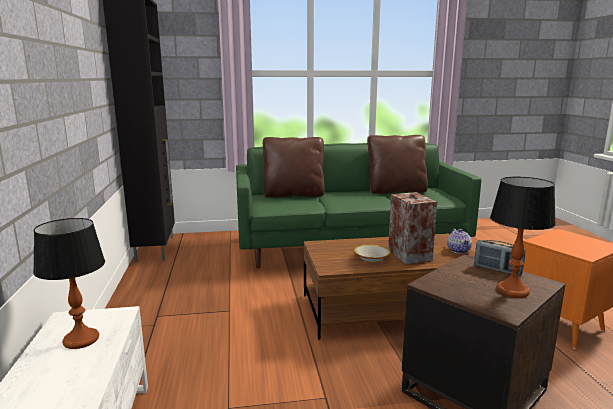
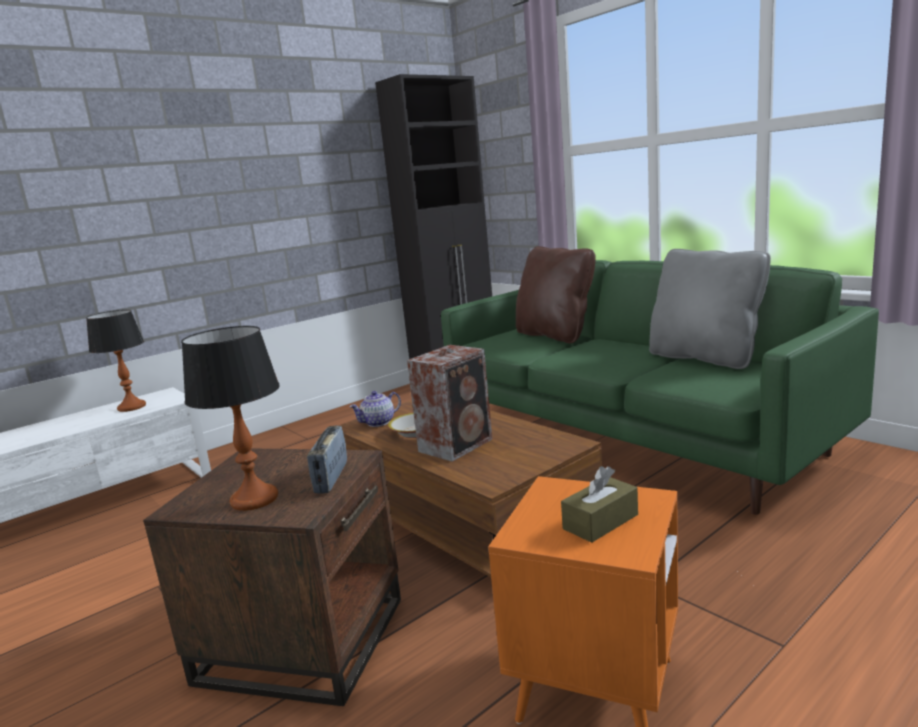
camera: 60 degrees right, 0 degrees up
(396, 191) = (705, 357): brown pillow -> grey pillow
(458, 250) = (523, 466): teapot -> teapot (378, 422)
(580, 243) = (600, 522): none -> brown tissue box

